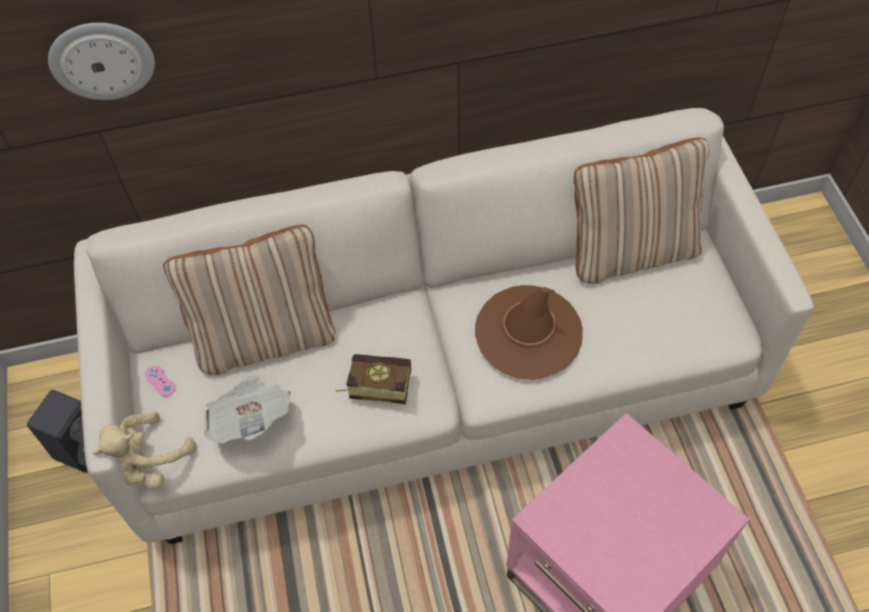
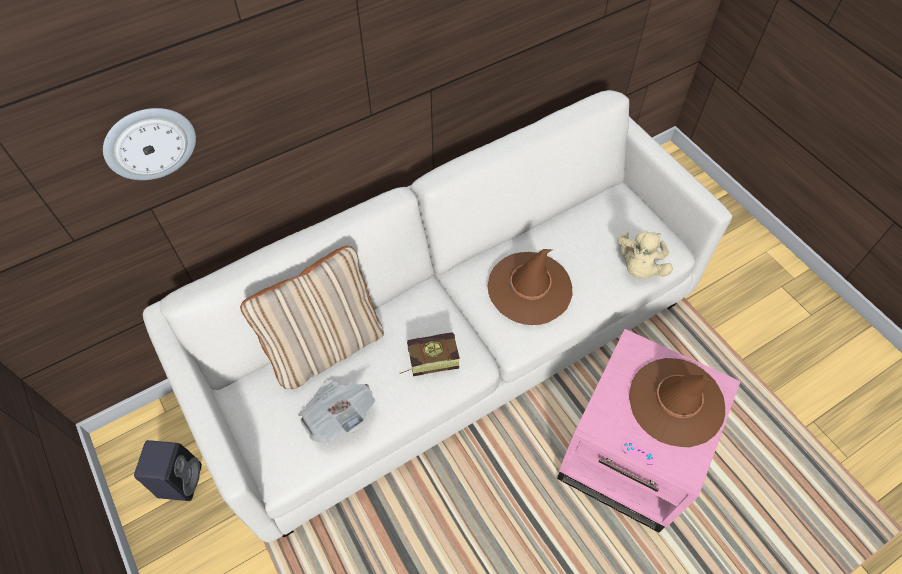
camera: 20 degrees left, 0 degrees up
(148, 464) = (265, 477): beige plush toy -> beige plush toy (639, 267)
(160, 381) = (250, 406): pink game controller -> pink game controller (638, 452)
(631, 251) = (579, 209): beige pillow -> none
(654, 520) = (676, 402): none -> brown hat

